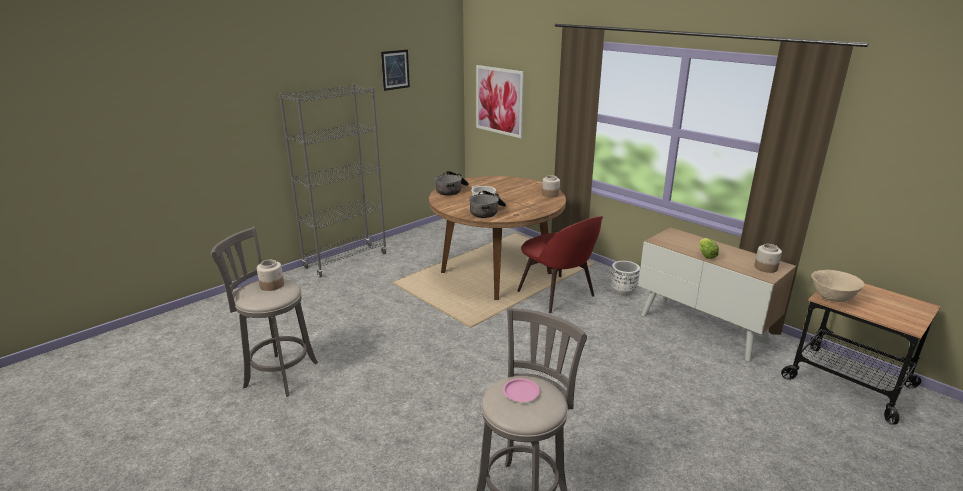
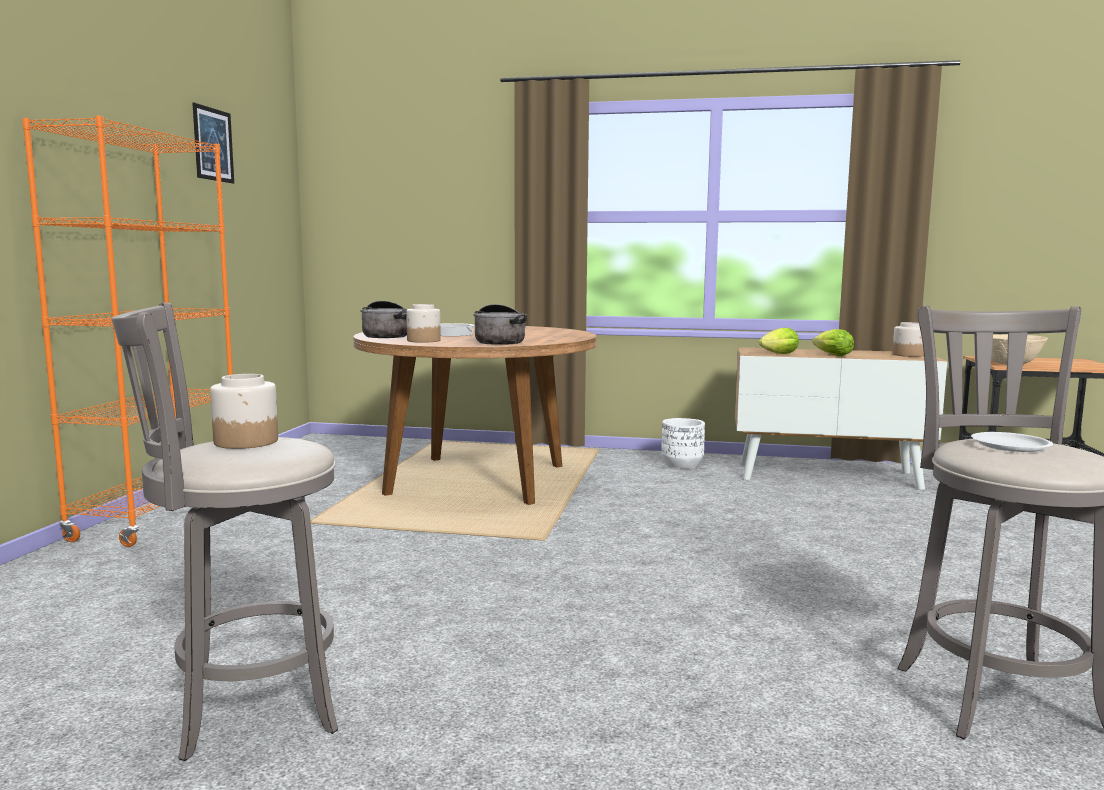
camera: 35 degrees left, 15 degrees down
(346, 260) = (159, 516): grey bookcase -> orange bookcase
(499, 101) = (383, 220): picture -> none
(521, 392) = (1009, 446): pink plate -> white plate
(550, 194) = (549, 329): jar -> jar (423, 341)
(557, 295) = (608, 483): red chair -> none
(671, 245) = (777, 354): none -> lettuce

